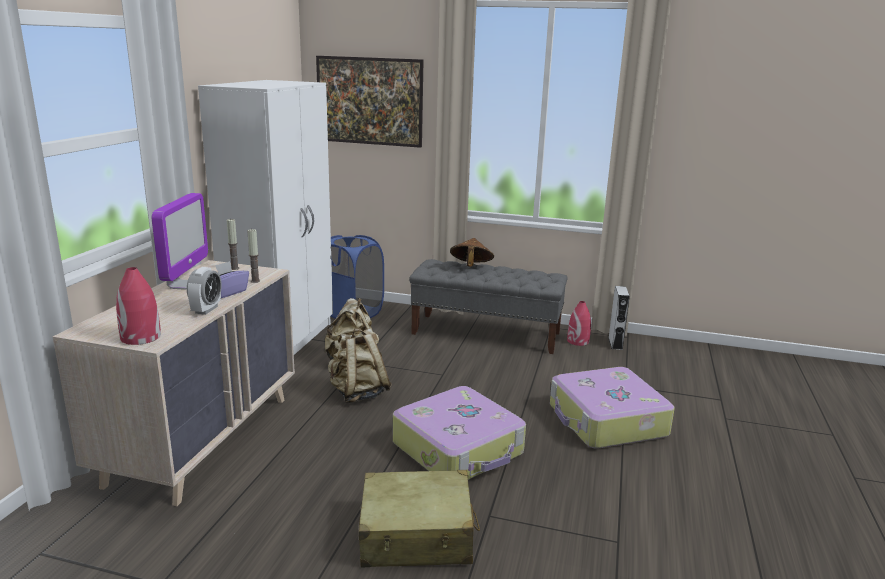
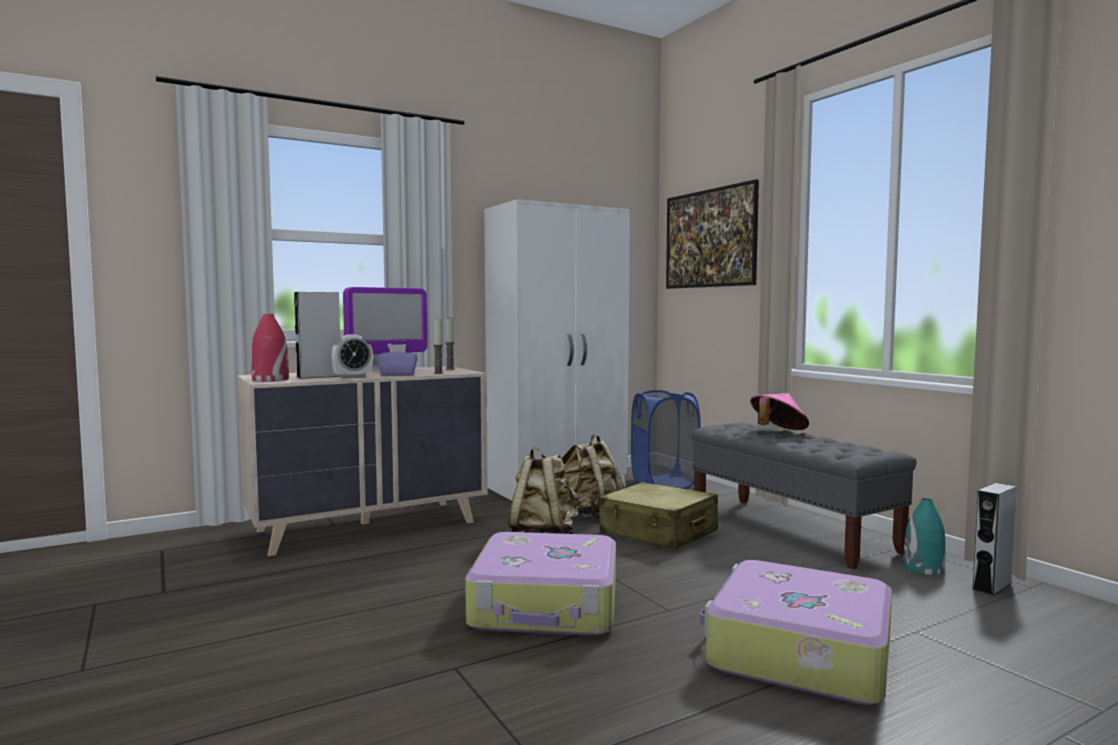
camera: 45 degrees right, 15 degrees down
(168, 317) = (319, 376): none -> grey speaker
(417, 535) = (361, 648): beige suitcase -> beige suitcase (658, 532)
(471, 267) = (777, 431): brown hat -> pink hat
(578, 341) = (923, 568): red vase -> turquoise vase

